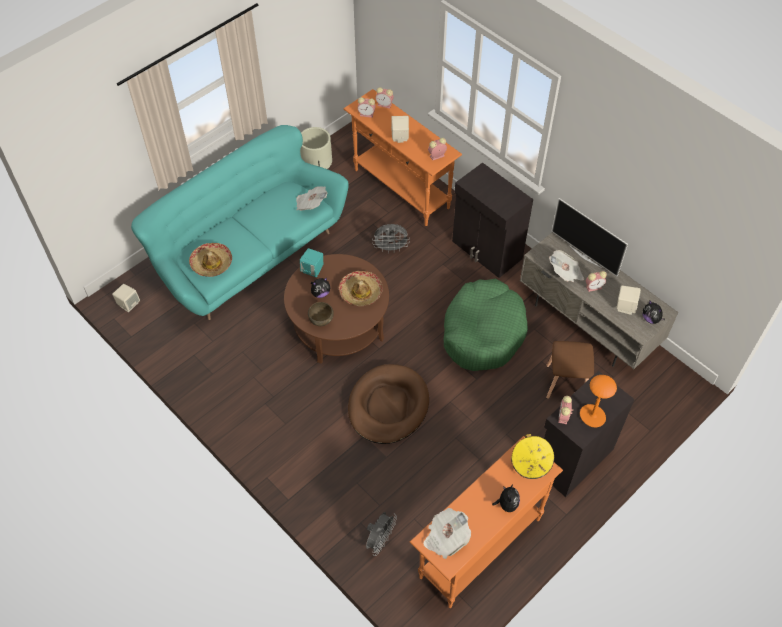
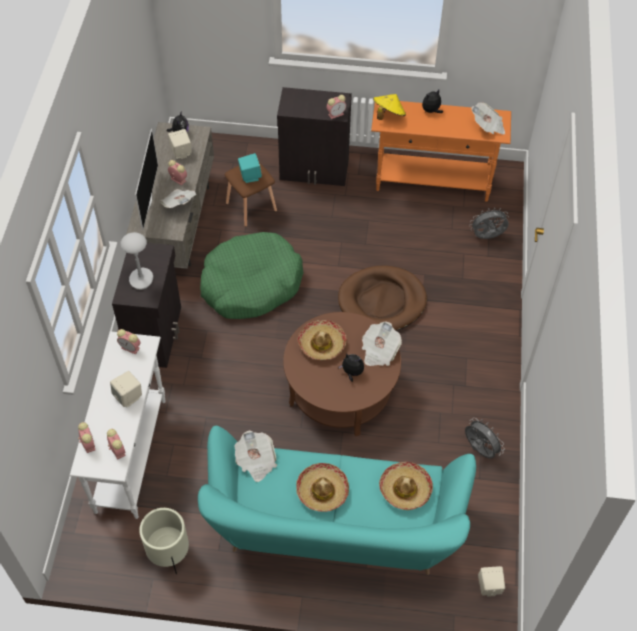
camera: 130 degrees left, 0 degrees up
(257, 223) = (322, 490): none -> hat
(312, 270) = (333, 398): turquoise speaker -> turquoise speaker (250, 176)
(321, 321) = (379, 351): brown bowl -> newspaper
(391, 248) = (218, 410): grey fan -> grey fan (479, 450)
(401, 189) = (131, 454): orange console table -> white console table
(489, 187) = (141, 279): none -> grey table lamp
(592, 416) = (320, 100): orange table lamp -> none

